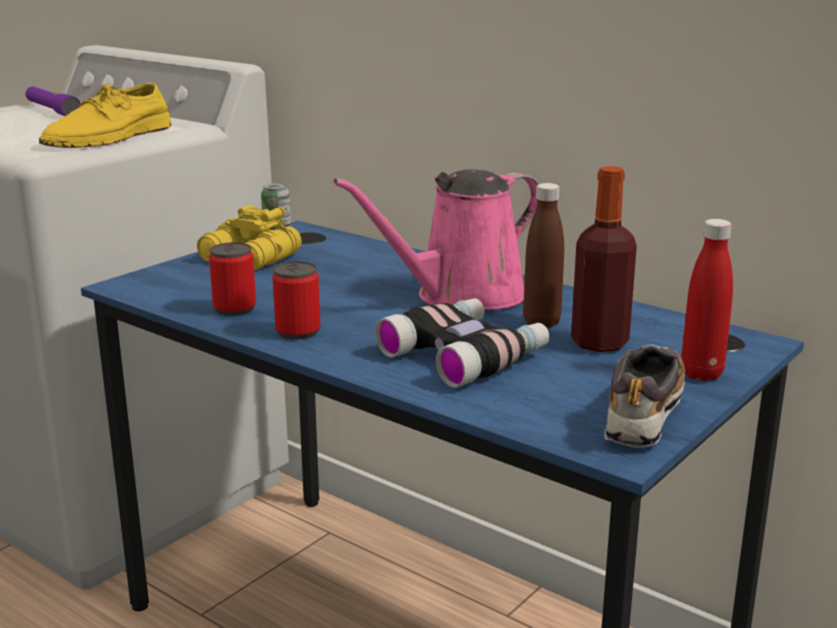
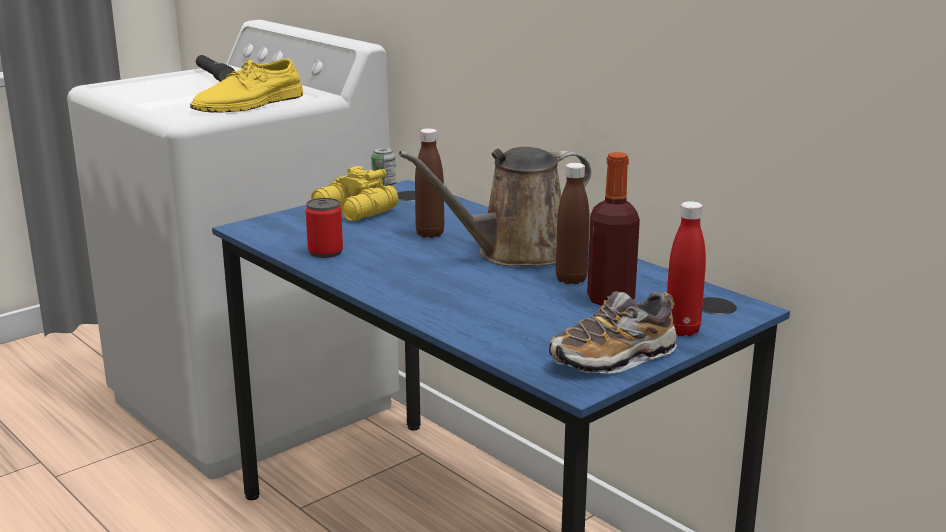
camera: 10 degrees right, 0 degrees up
(52, 110) = (214, 76): purple flashlight -> black flashlight
(298, 331) = (368, 274): can -> none
(351, 280) = (430, 234): none -> brown bottle
(462, 296) = (515, 254): pink watering can -> brown watering can
(465, 354) = (494, 301): binoculars -> none
(643, 414) = (613, 358): shoe -> shoe turned 150 degrees counterclockwise

